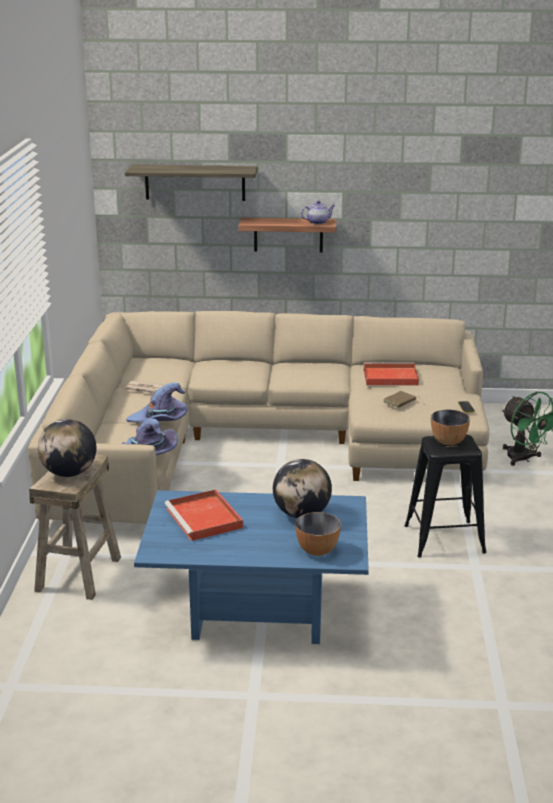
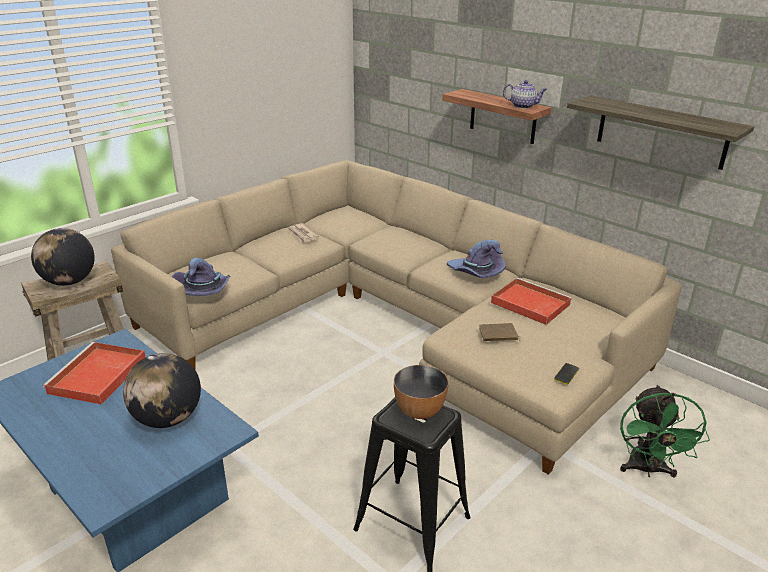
camera: 40 degrees right, 5 degrees up
(160, 420) = (267, 265): purple hat -> purple hat (476, 273)
(195, 182) = (426, 43): shelf -> shelf (661, 132)
(317, 550) = (100, 472): bowl -> none

